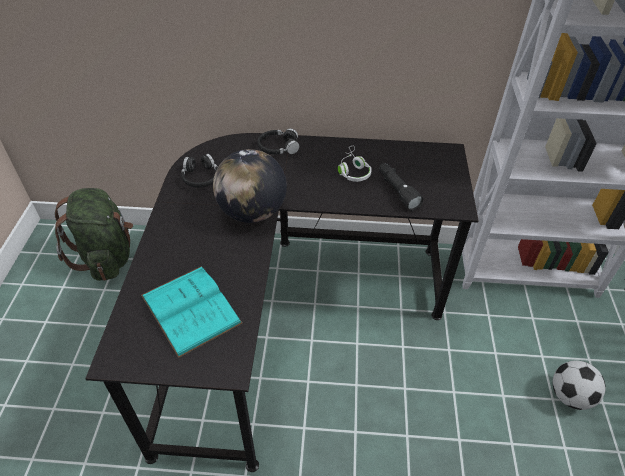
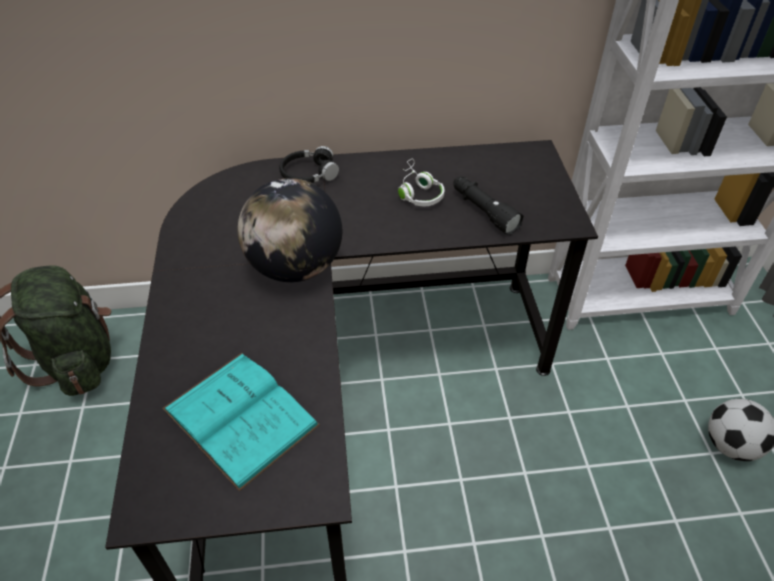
camera: 10 degrees left, 0 degrees up
(201, 177) = (210, 228): black headphones -> none

